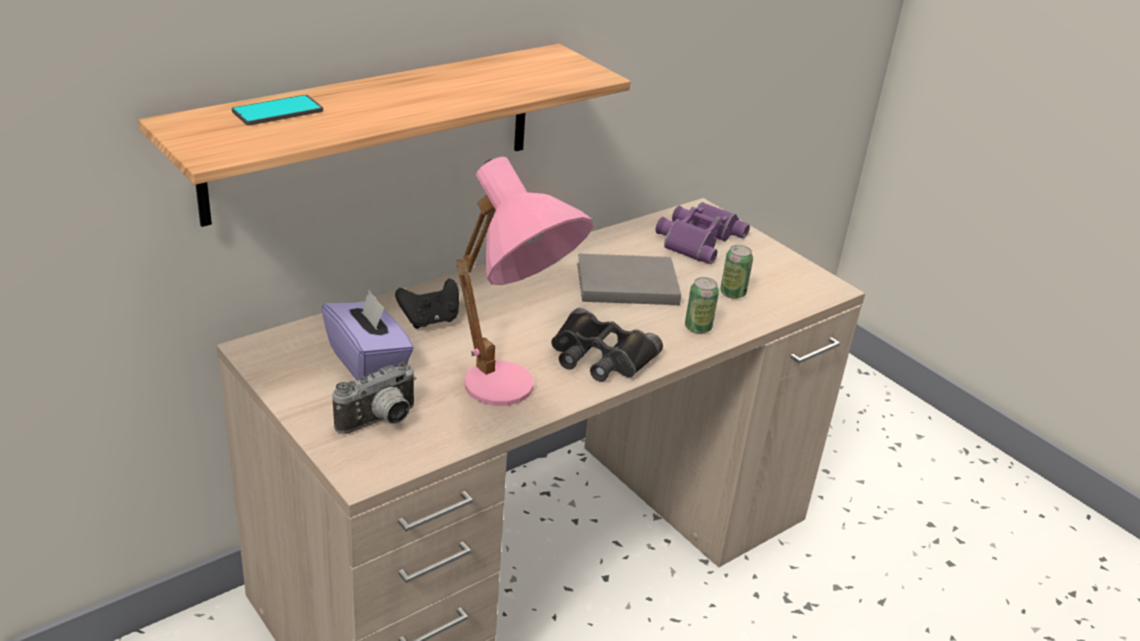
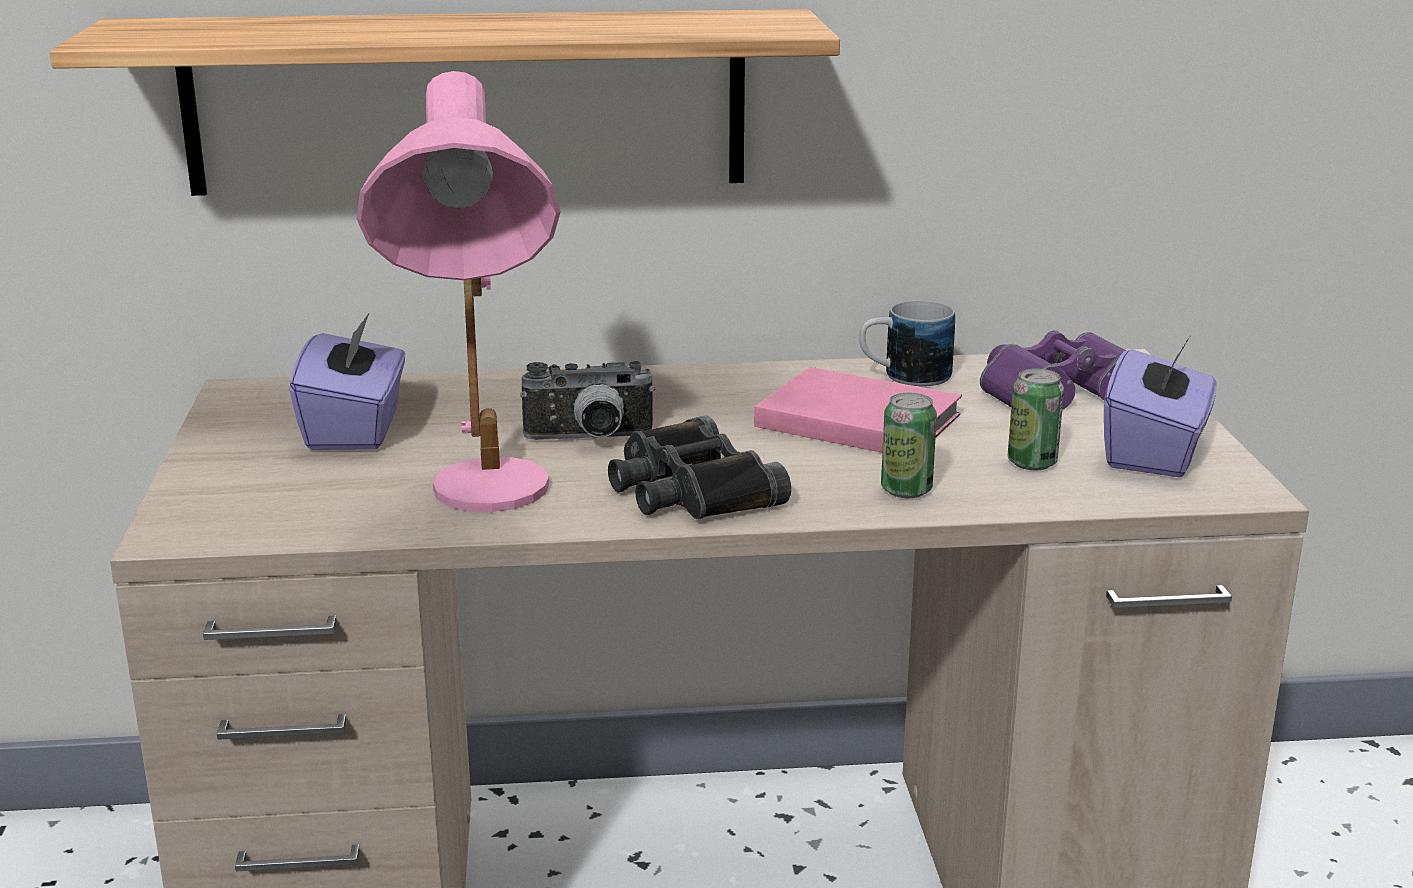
camera: 35 degrees right, 10 degrees down
(277, 111) = (267, 24): phone -> none
(381, 422) = (276, 490): camera -> camera (590, 440)
(430, 320) = (500, 405): black game controller -> none
(615, 245) = (903, 376): none -> mug
(624, 283) = (854, 419): grey book -> pink book
(776, 272) = (1155, 452): none -> purple tissue box

